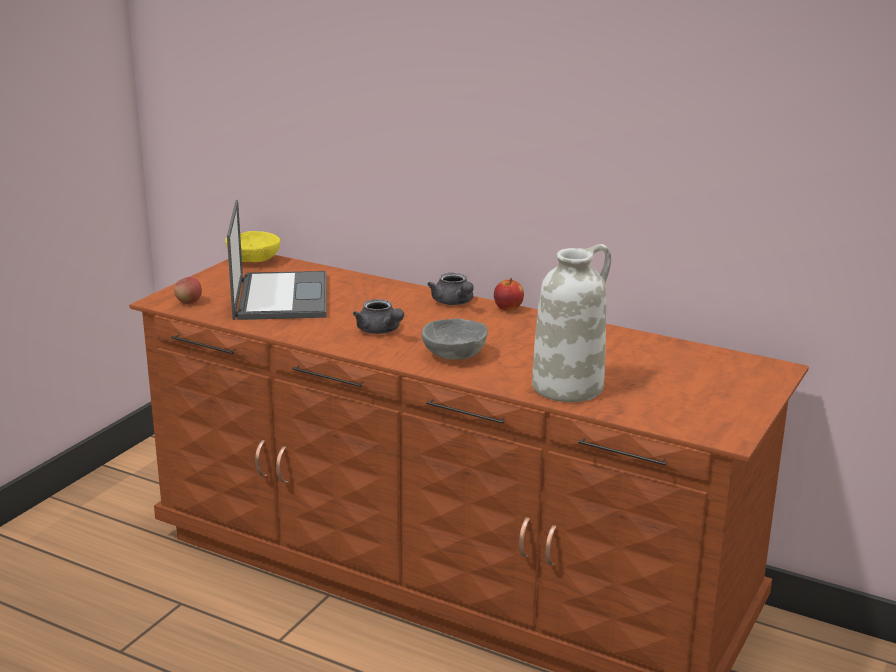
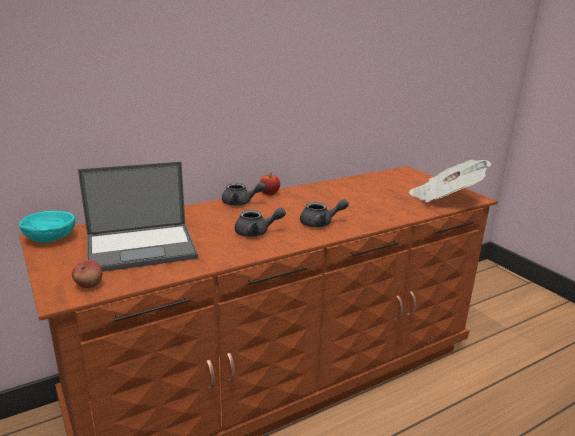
camera: 60 degrees left, 0 degrees up
(253, 260) = (50, 238): yellow bowl -> turquoise bowl
(280, 296) = (142, 247): laptop -> laptop turned 135 degrees clockwise
(454, 355) = (321, 223): grey bowl -> grey teapot
(568, 386) = (393, 210): white vase -> none
(682, 414) = (445, 198): none -> newspaper

